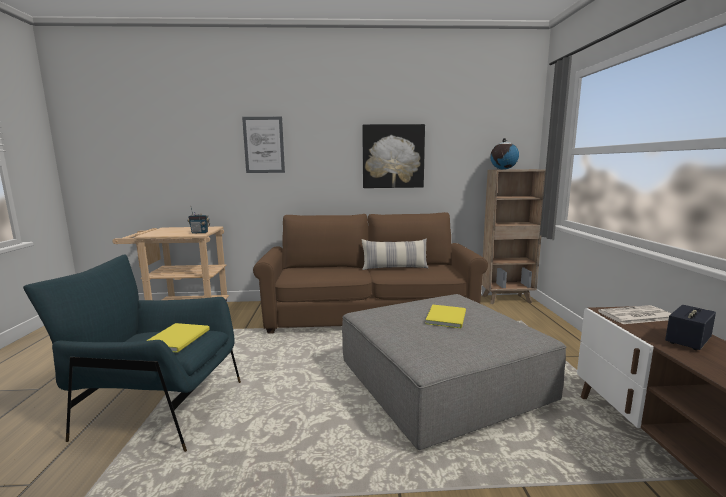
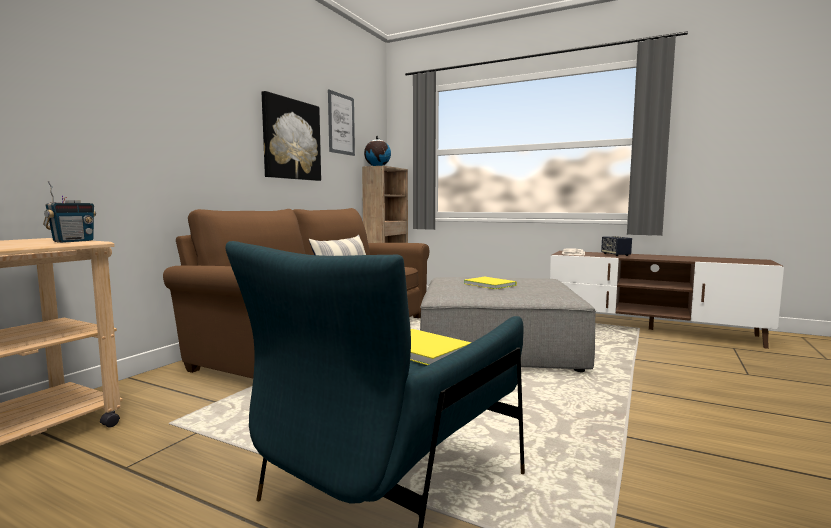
camera: 60 degrees left, 5 degrees down
(264, 145) = (129, 88): picture -> picture (341, 124)

